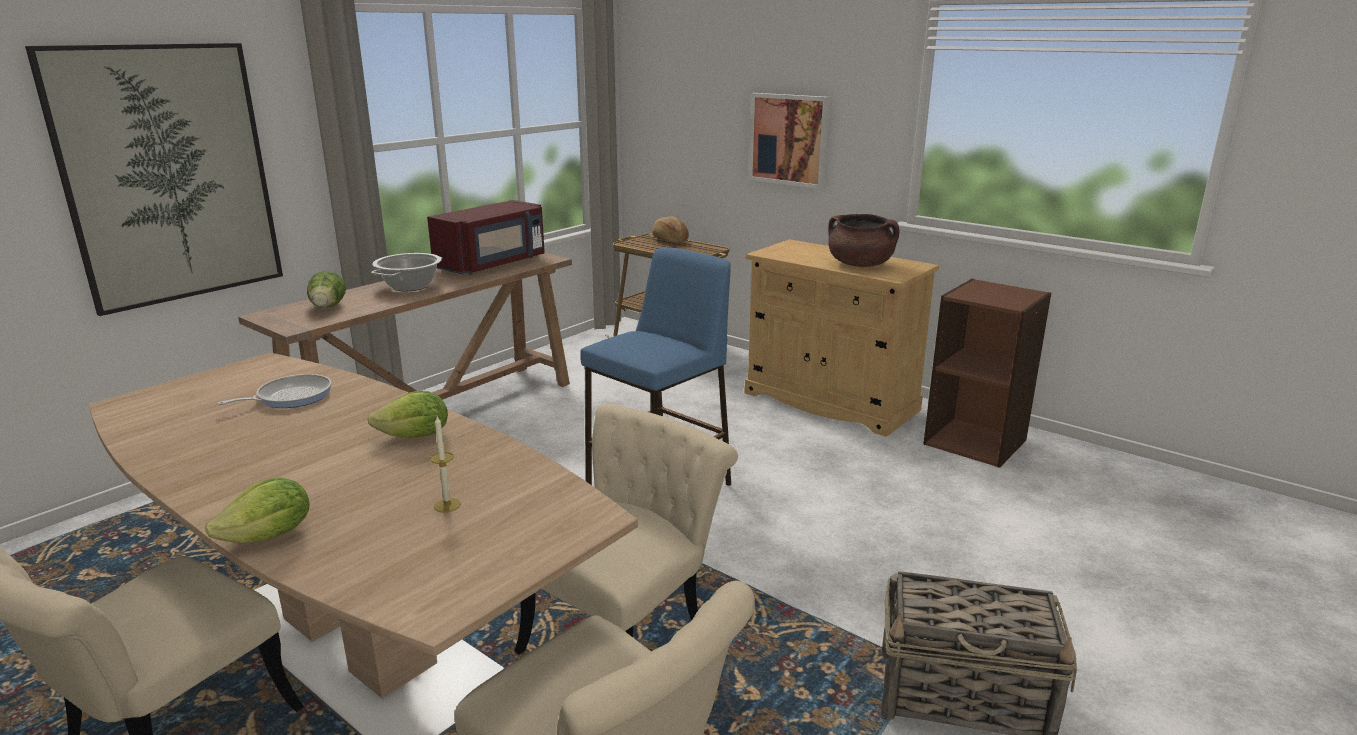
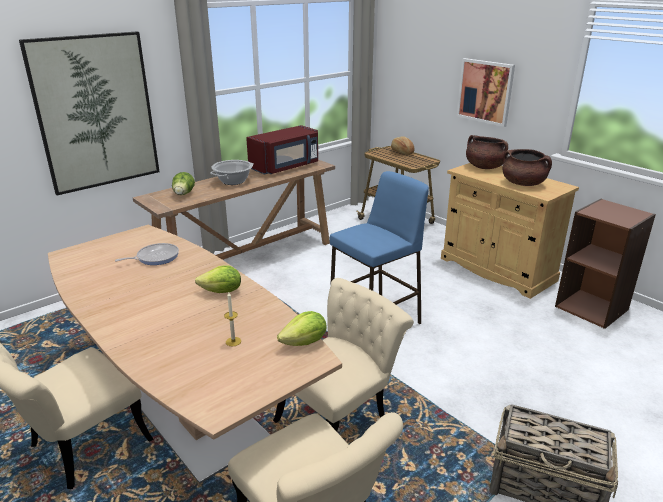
camera: 10 degrees right, 5 degrees up
(270, 537) = (134, 352): lettuce -> lettuce (305, 343)
(799, 248) = (484, 167): none -> brown cooking pot

